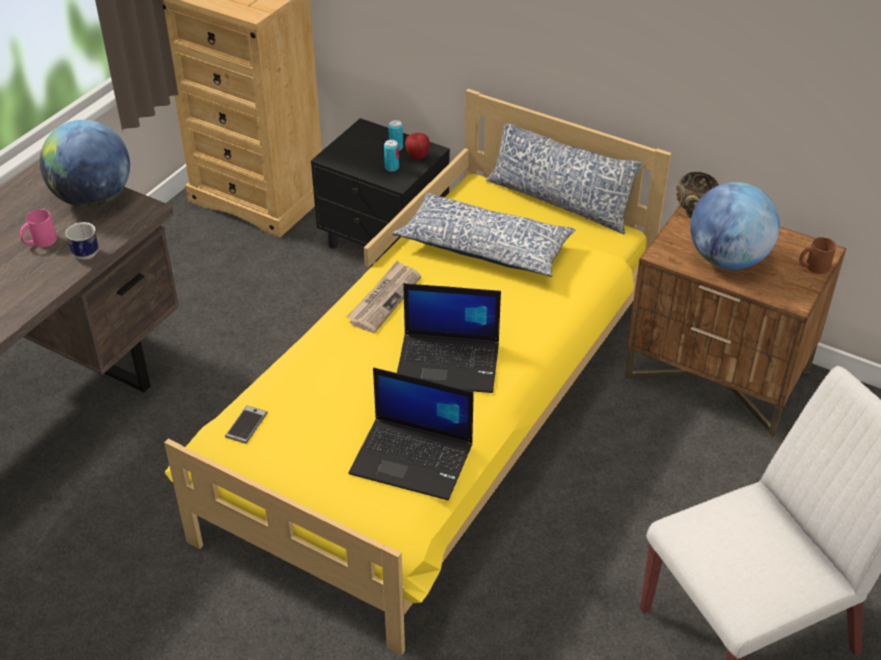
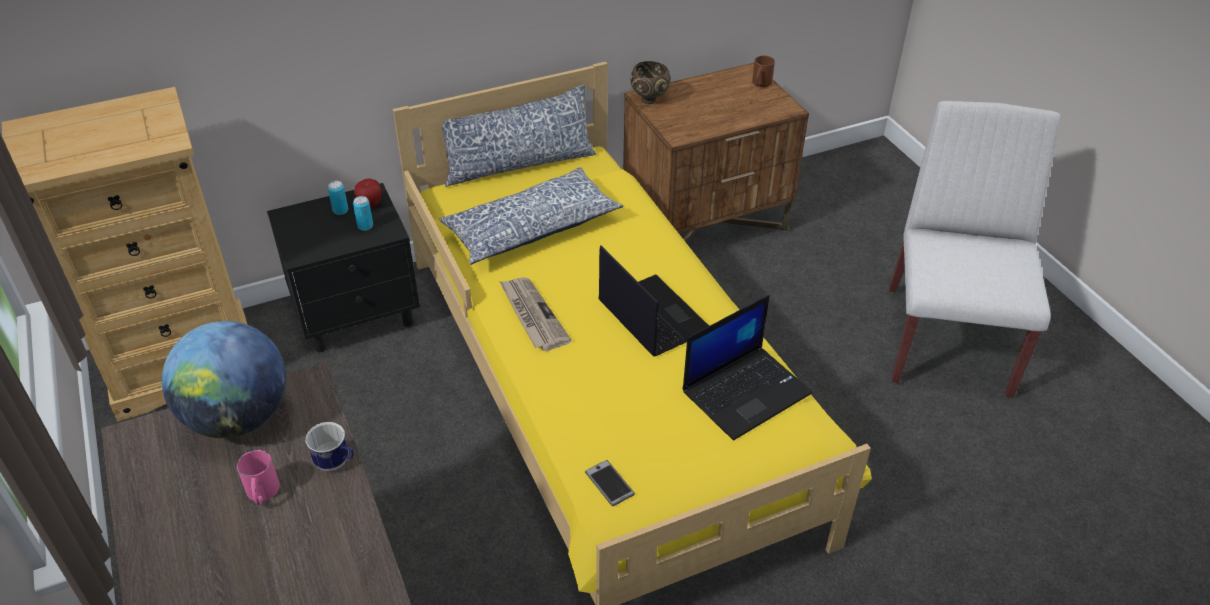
camera: 55 degrees left, 0 degrees up
(449, 363) = (652, 316): laptop -> laptop turned 75 degrees counterclockwise
(727, 259) = (715, 112): globe -> none

